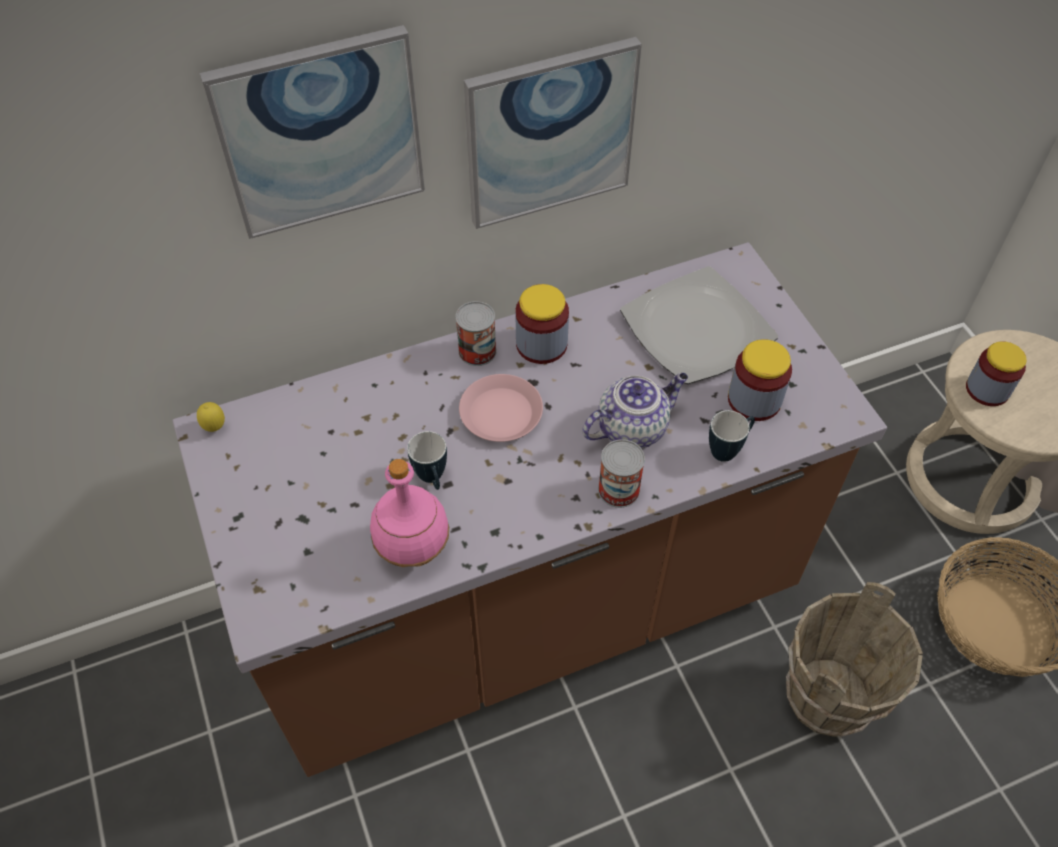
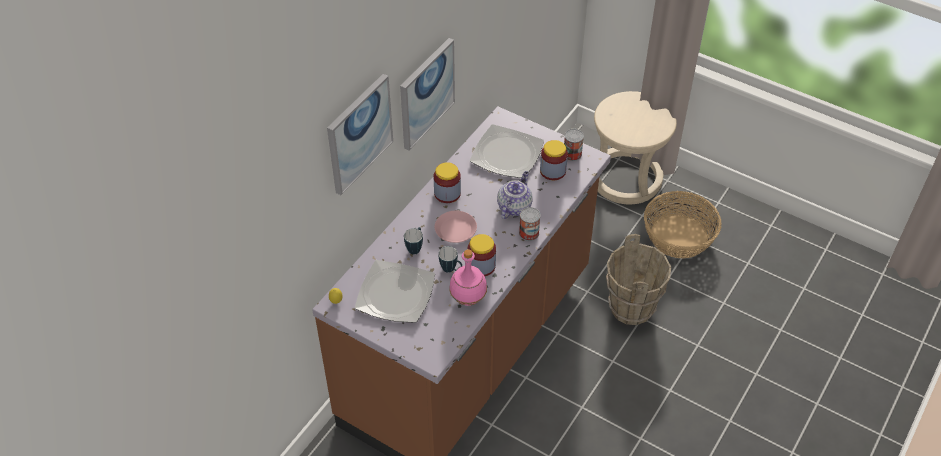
camera: 35 degrees left, 5 degrees down
(312, 469) = (396, 293): none -> plate
(477, 351) = (422, 210): can -> can (572, 154)
(728, 449) = (558, 195): mug -> mug (415, 248)
(987, 389) = (619, 127): jar -> jar (481, 266)

